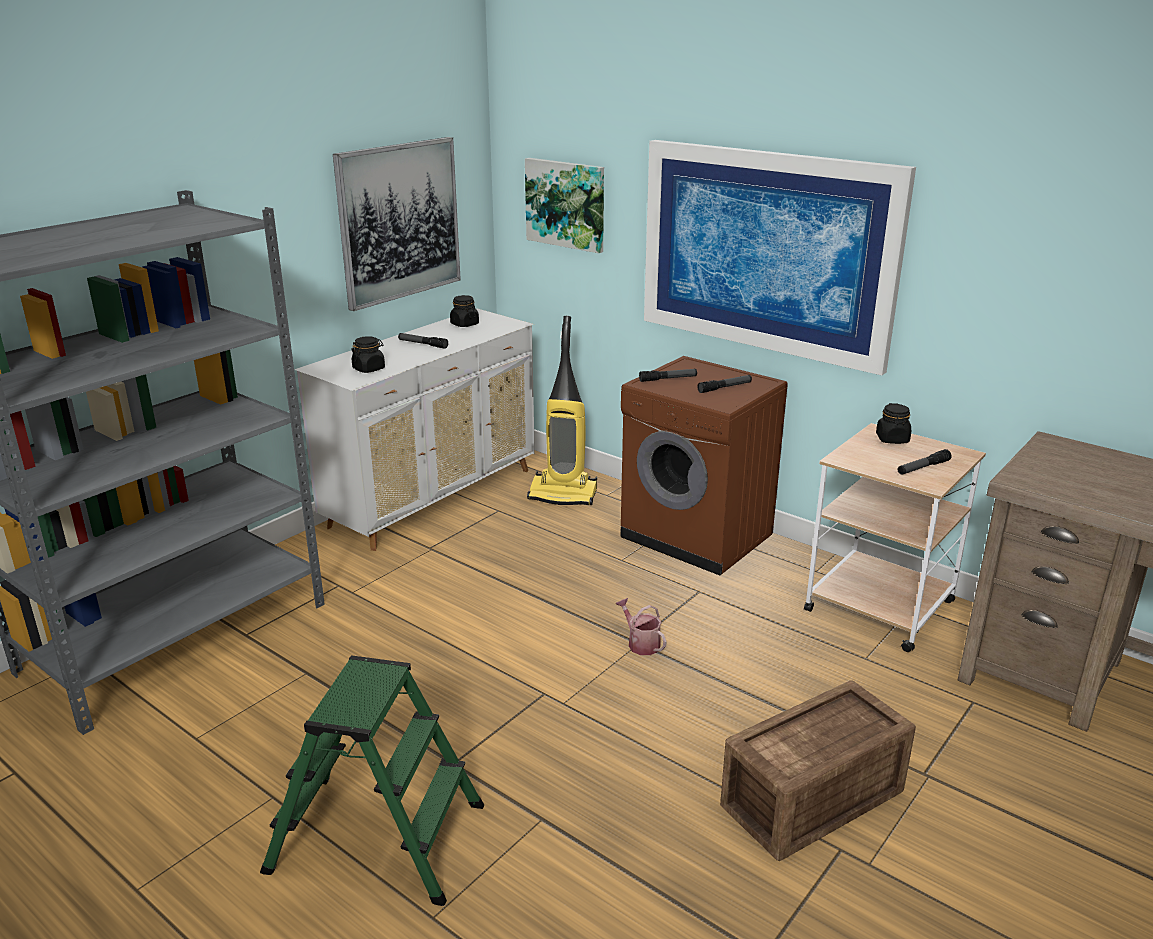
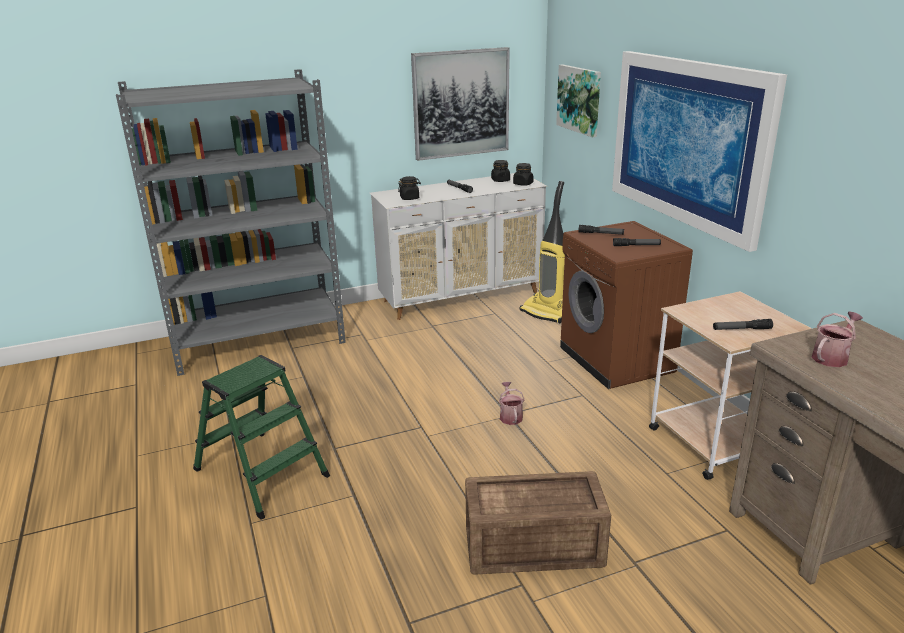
camera: 30 degrees right, 0 degrees up
(892, 439) = (742, 305): black jar -> black jar (523, 184)
(1071, 479) = (832, 357): none -> watering can

